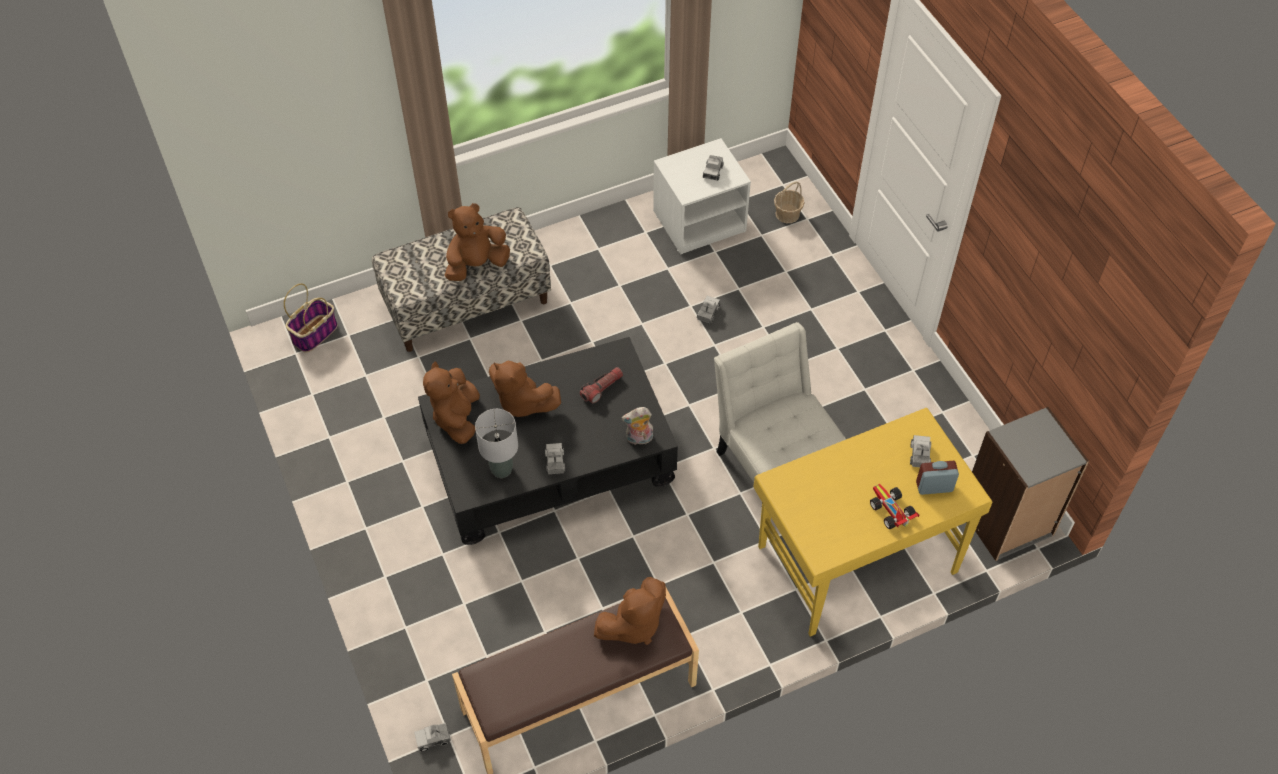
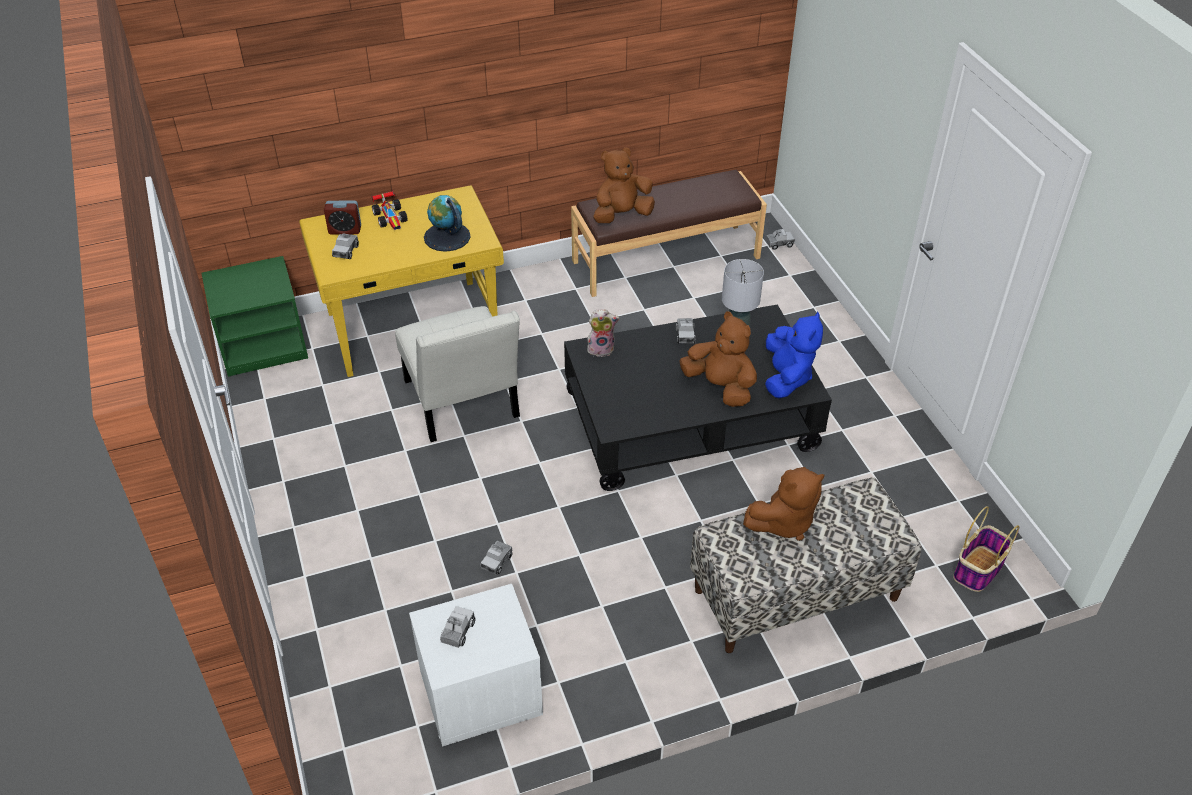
camera: 175 degrees left, 10 degrees down
(457, 417) = (787, 377): brown plush toy -> blue plush toy
(602, 388) = (635, 394): flashlight -> none
(787, 214) = (354, 696): basket -> none
(818, 484) = (447, 237): none -> globe
(1006, 522) = (264, 345): grey bookcase -> green nightstand

